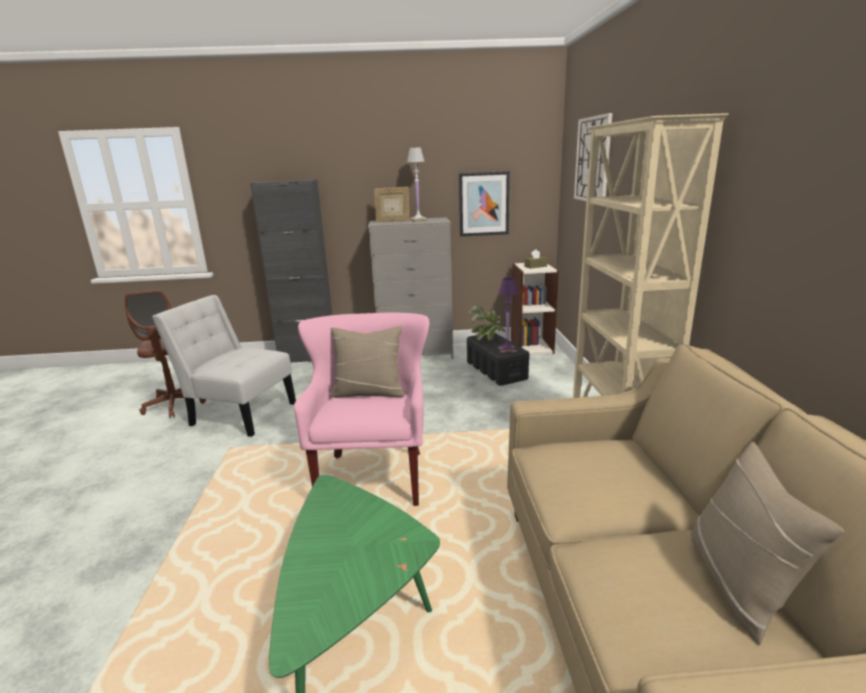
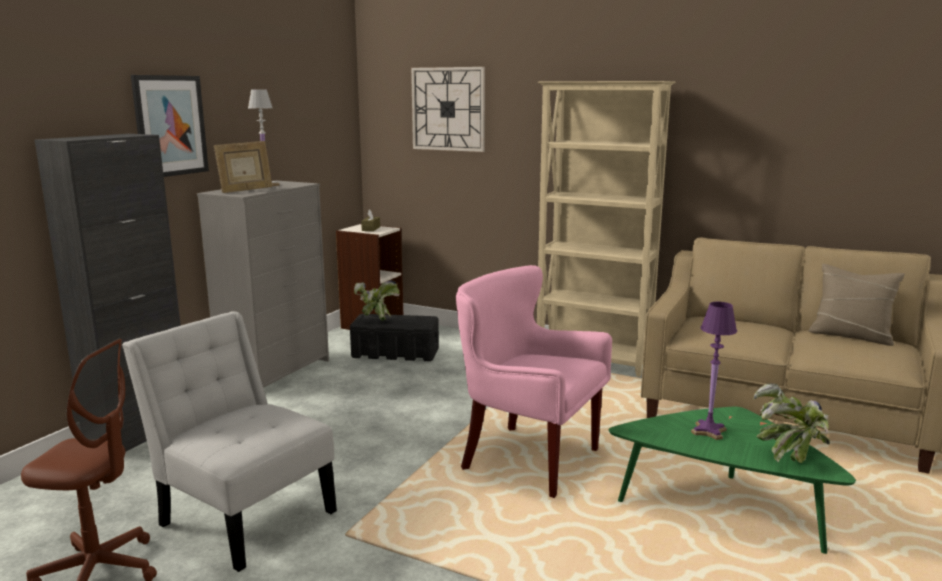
camera: 60 degrees left, 5 degrees down
(239, 413) = (243, 514): white chair -> white chair turned 75 degrees clockwise
(323, 602) = (789, 455): none -> potted plant
(369, 393) = (515, 362): beige pillow -> none
(484, 204) = (305, 161): picture -> picture (170, 126)
(507, 349) = (418, 321): purple table lamp -> purple table lamp (709, 431)

